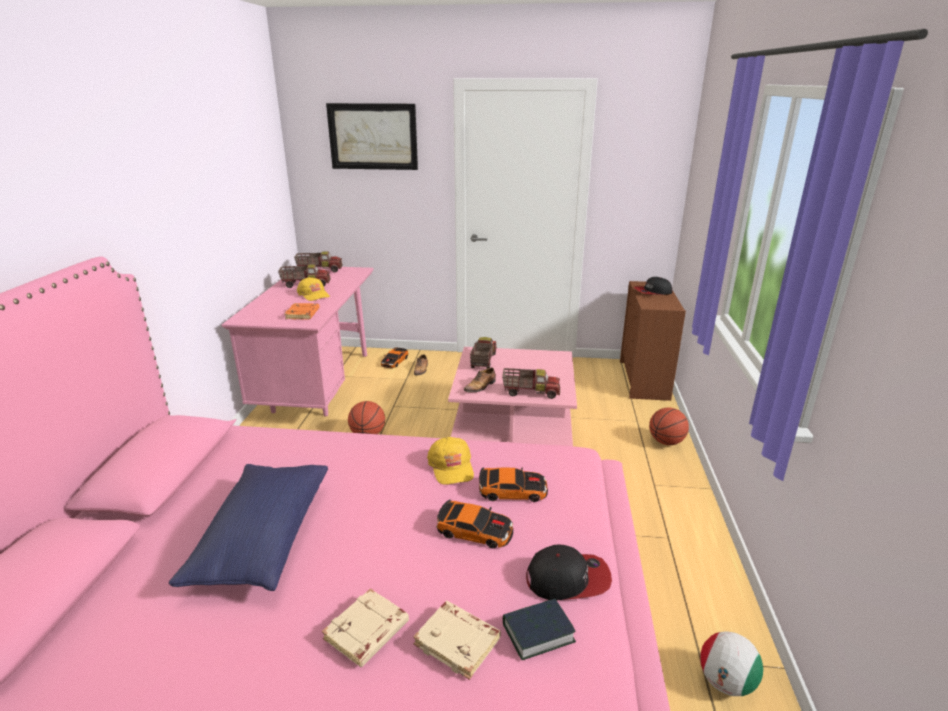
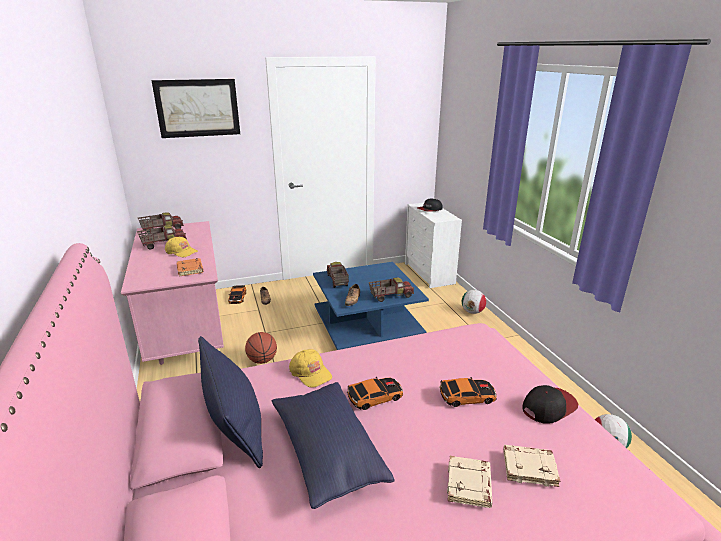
camera: 25 degrees left, 0 degrees up
(211, 479) = (234, 423): none -> blue pillow
(451, 467) = (410, 359): yellow cap -> yellow cap (310, 373)
(511, 425) = (366, 326): pink coffee table -> blue coffee table
(512, 490) = (464, 363): toy car -> toy car (375, 396)
(538, 633) = (565, 444): book -> none
(644, 380) = (429, 274): brown dresser -> white dresser
(666, 442) = (472, 312): basketball -> football

